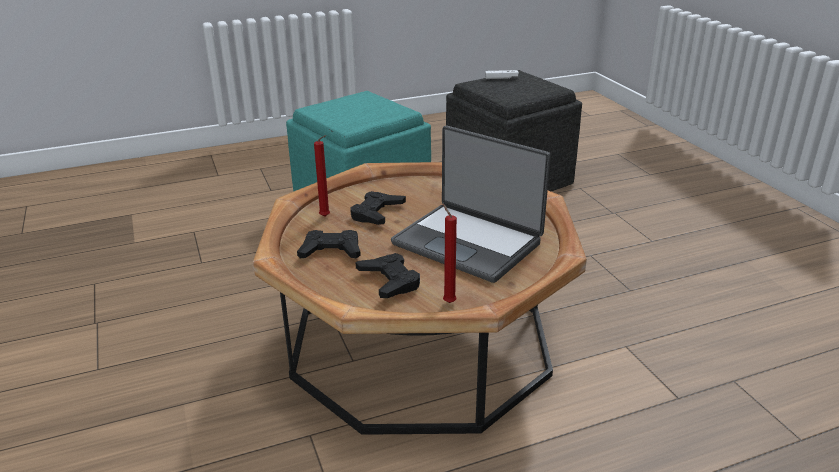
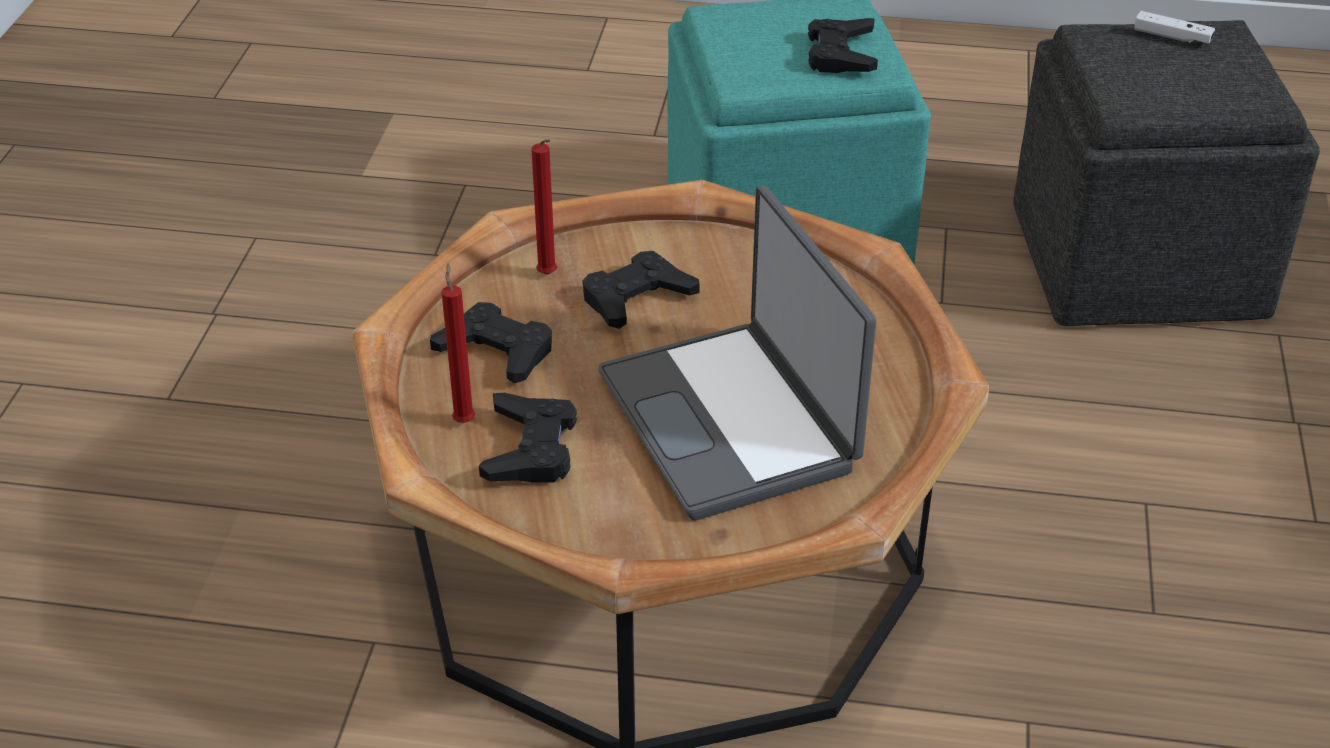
camera: 30 degrees right, 10 degrees up
(381, 109) = (841, 54): none -> black game controller
(448, 301) = (585, 525): red candle -> red candle (464, 420)

